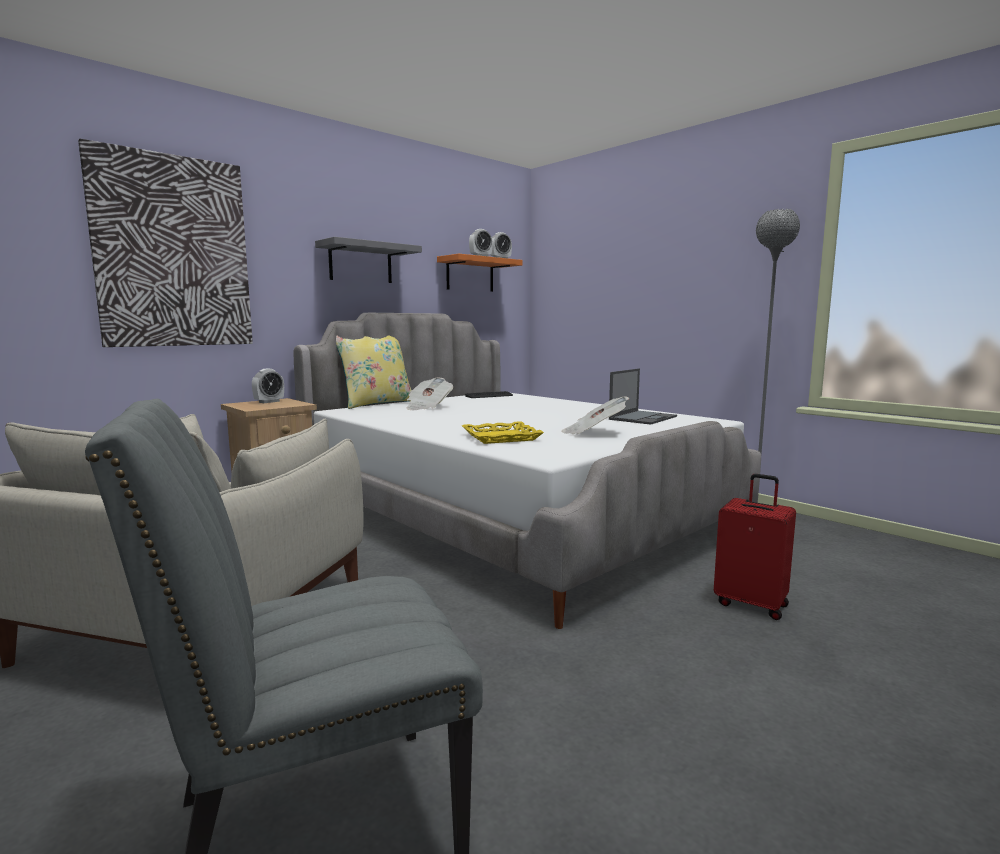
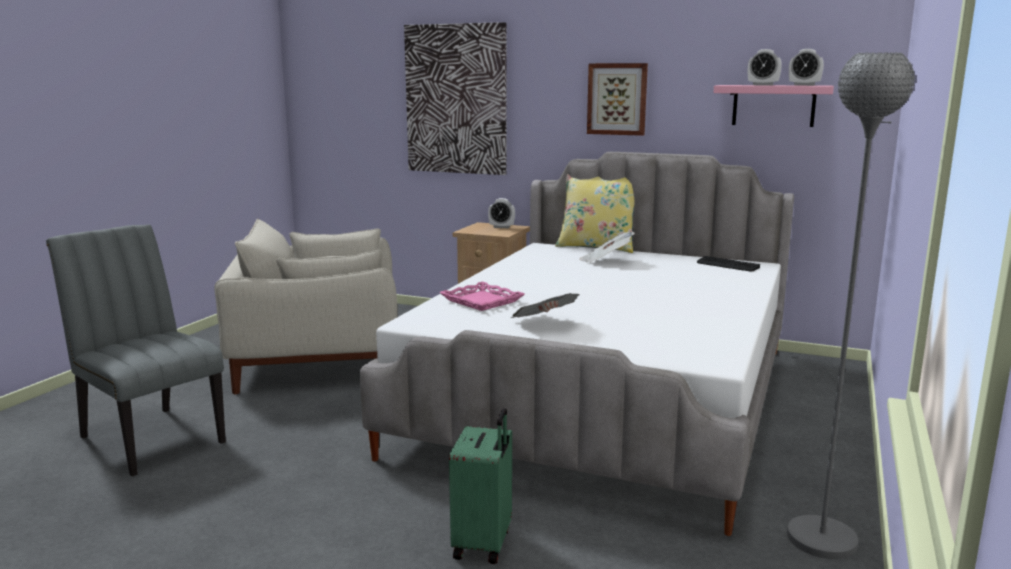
camera: 65 degrees right, 5 degrees up
(360, 263) = (617, 99): grey shelf -> picture
(470, 275) = (773, 105): orange shelf -> pink shelf
(501, 437) = (481, 301): yellow tray -> pink tray
(643, 418) = (679, 332): laptop -> none
(751, 604) = (484, 544): red suitcase -> green suitcase

